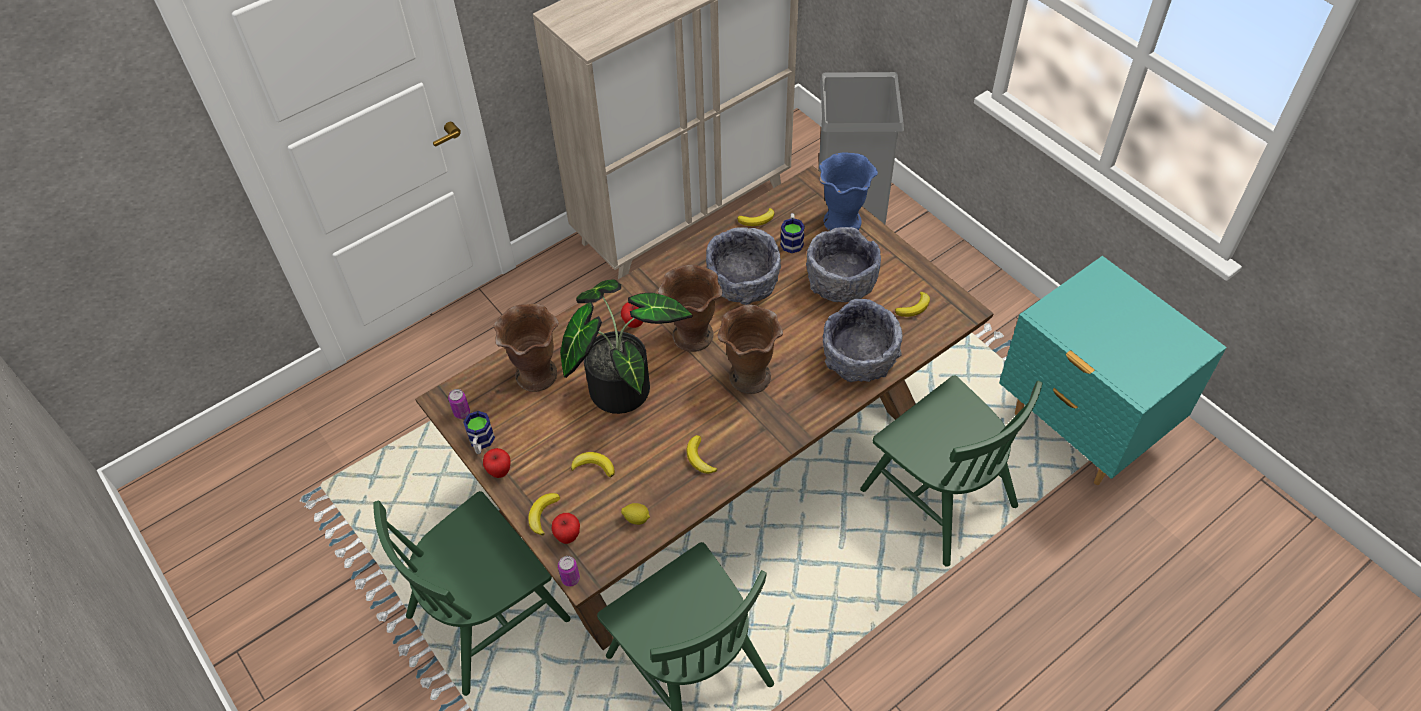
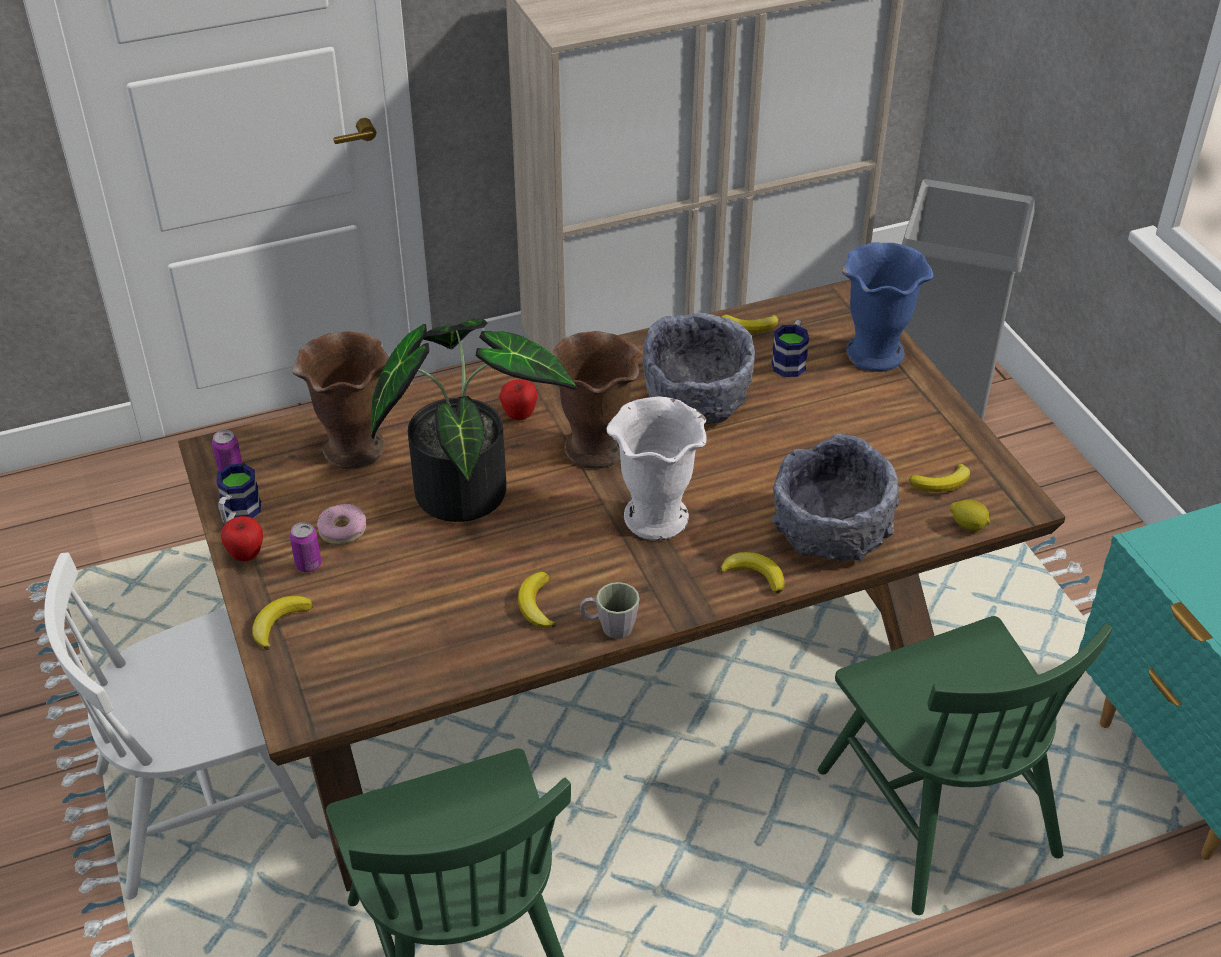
camera: 15 degrees right, 10 degrees down
(488, 616) = (207, 801): green chair -> white chair
(554, 437) = (342, 530): none -> donut
(568, 536) = (301, 660): apple -> none
(570, 579) = (278, 716): can -> can (308, 565)
(594, 466) = (380, 579): banana -> banana (755, 575)
(636, 518) = (409, 661): lemon -> lemon (968, 525)
(750, 376) = (656, 517): brown vase -> white vase
(750, 461) = (609, 627): none -> grey mug
(840, 282) = (841, 428): grey bowl -> none

